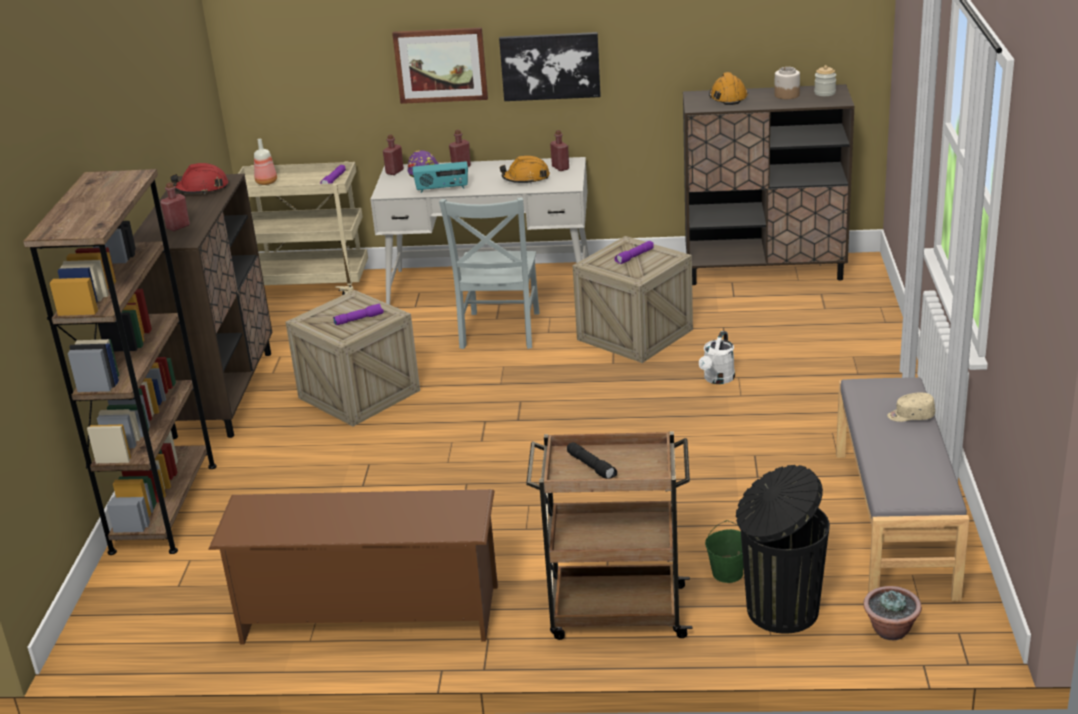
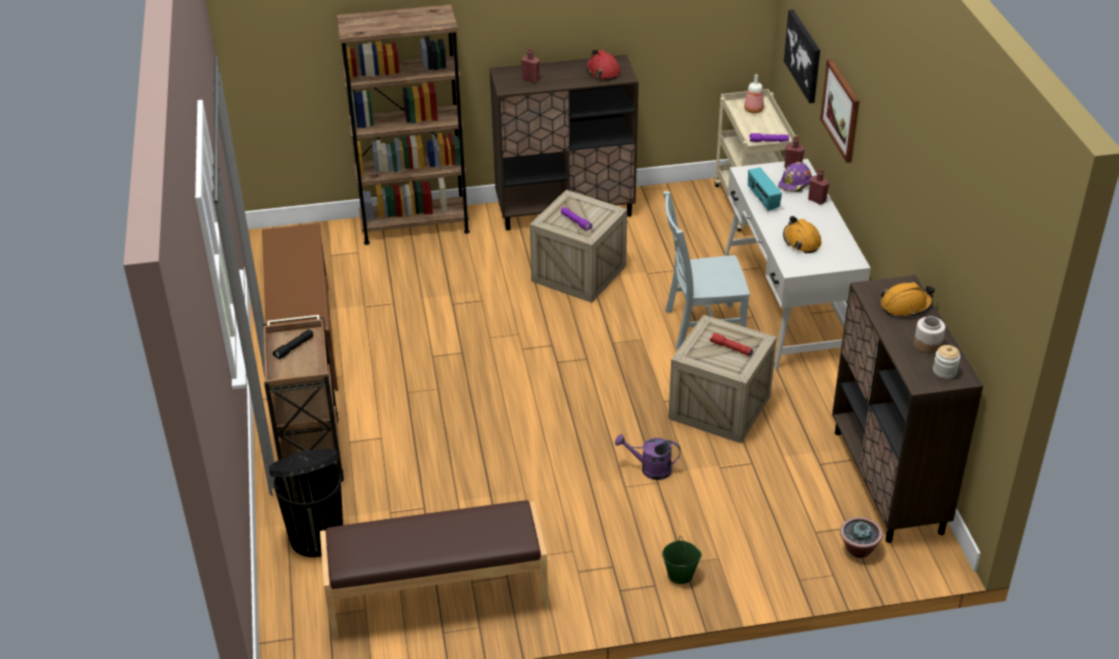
camera: 75 degrees right, 10 degrees up
(550, 66) = (876, 171): picture -> picture (803, 55)
(560, 168) = (835, 257): red bottle -> none
(634, 257) = (730, 348): purple flashlight -> red flashlight
(717, 379) = (650, 469): white watering can -> purple watering can
(727, 573) = (360, 503): green bucket -> green bucket (681, 575)
(890, 631) = (293, 598): potted plant -> potted plant (858, 549)
(895, 522) = (437, 597): grey bench -> brown bench
(910, 416) = (466, 544): beige cap -> none

